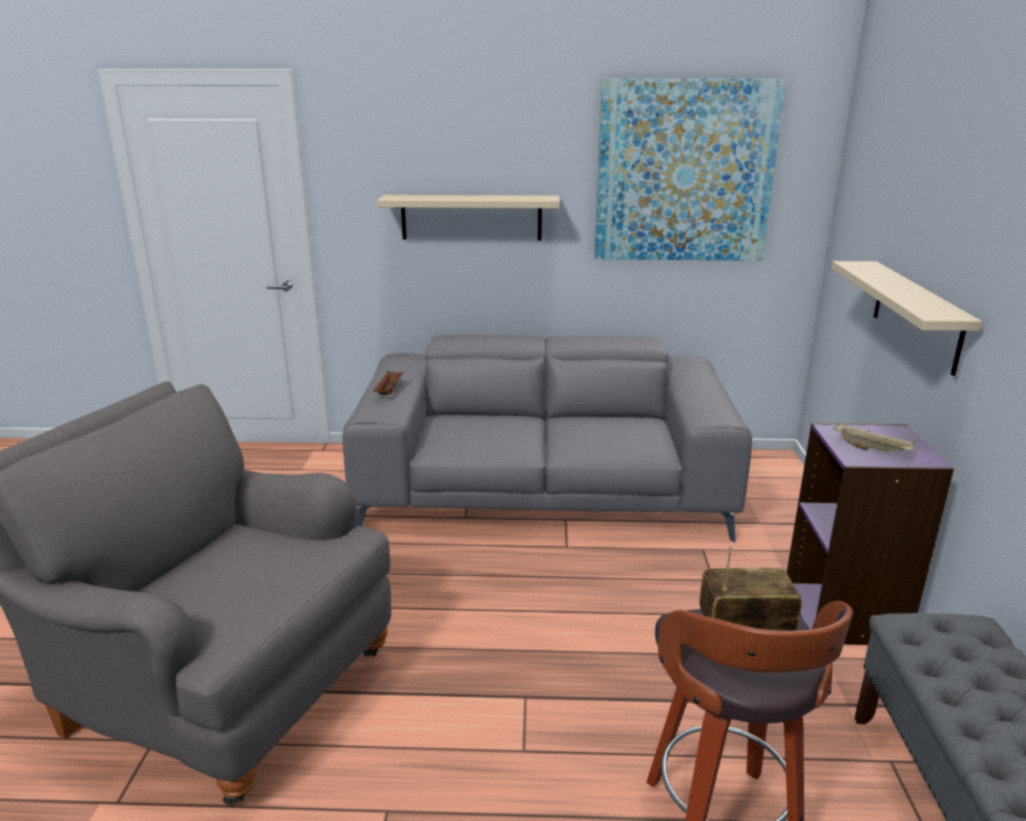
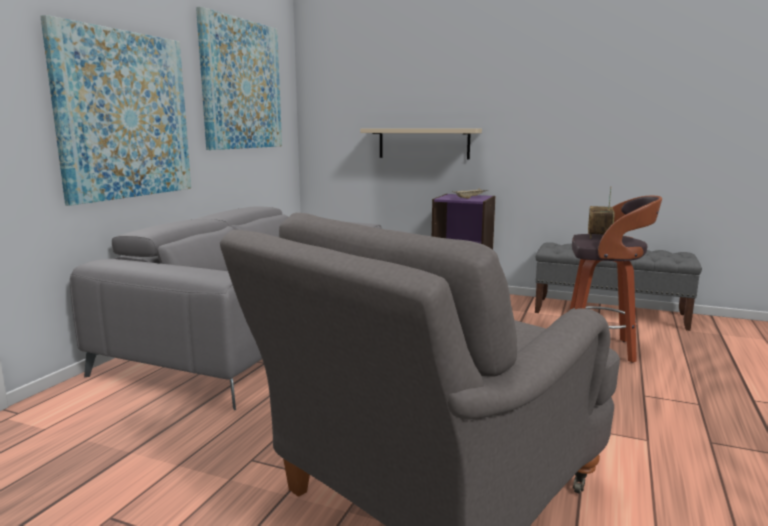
camera: 70 degrees left, 10 degrees down
(389, 390) = (184, 269): brown tray -> none
(471, 217) = (125, 115): beige shelf -> picture

